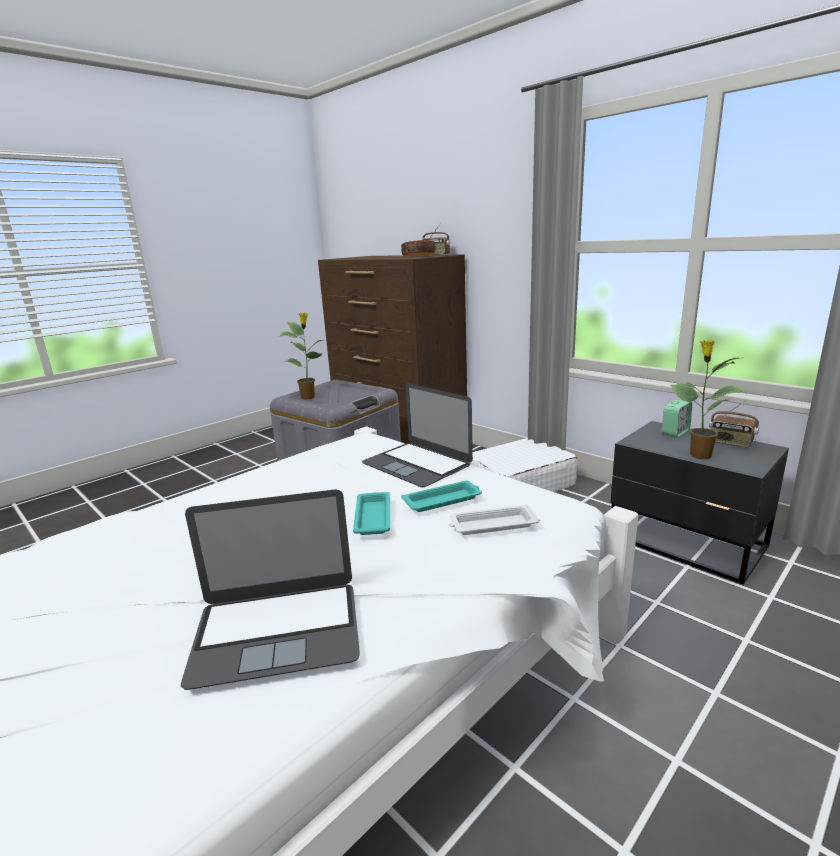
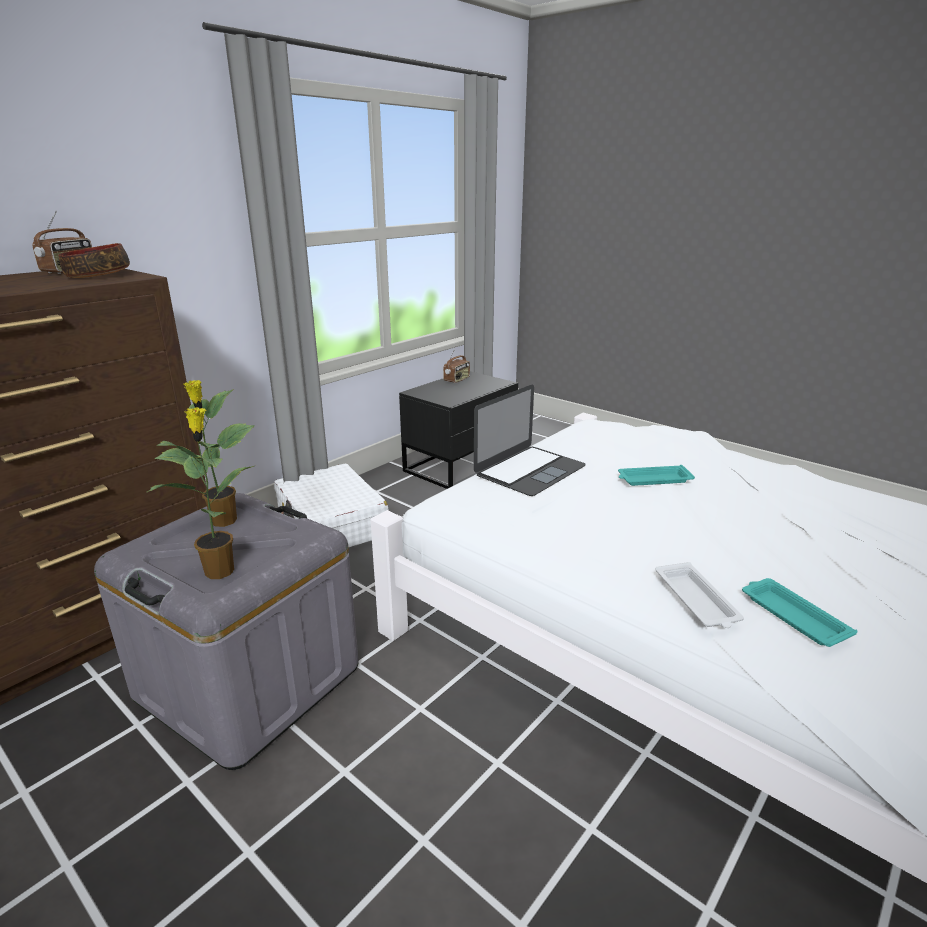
camera: 95 degrees left, 5 degrees up
(277, 631) = (818, 497): laptop -> none
(443, 500) = (610, 455): turquoise tray -> turquoise tray (792, 616)
(492, 525) = (641, 441): white tray -> white tray (696, 601)
(675, 432) = (431, 389): alarm clock -> none
(698, 455) = (480, 390): potted plant -> potted plant (223, 521)

